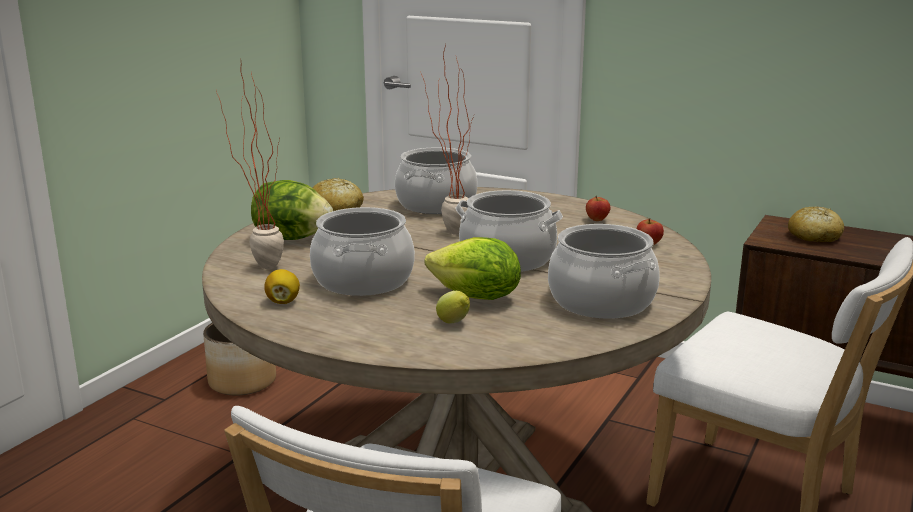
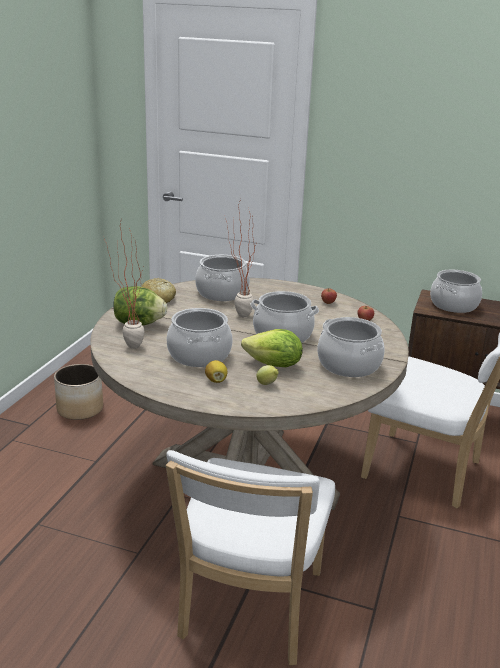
camera: 10 degrees left, 5 degrees up
(283, 302) = (155, 373): lemon -> lemon (216, 380)
(814, 236) = (454, 305): bread -> cooking pot

